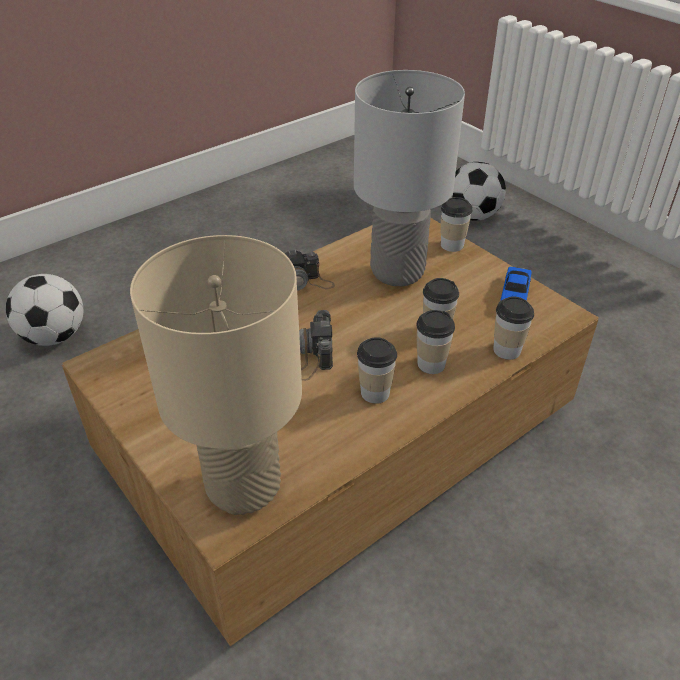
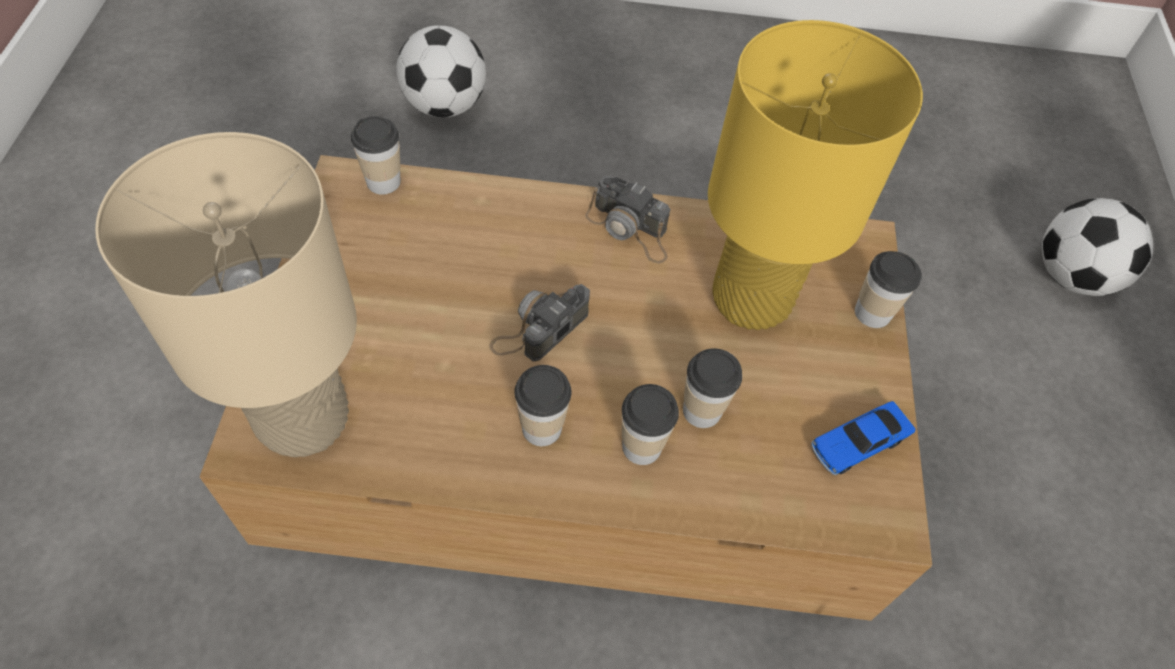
camera: 40 degrees right, 15 degrees up
(396, 275) = (749, 303): grey table lamp -> yellow table lamp
(507, 350) = (750, 504): cup -> cup (383, 181)

